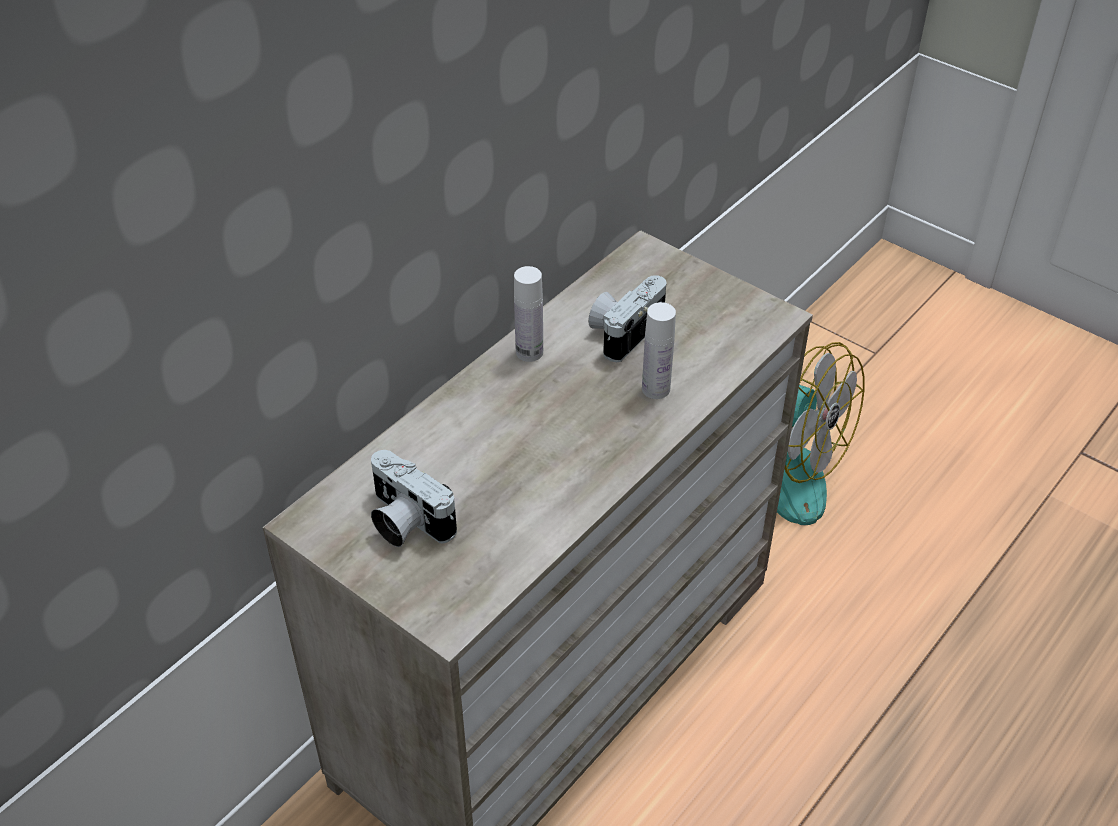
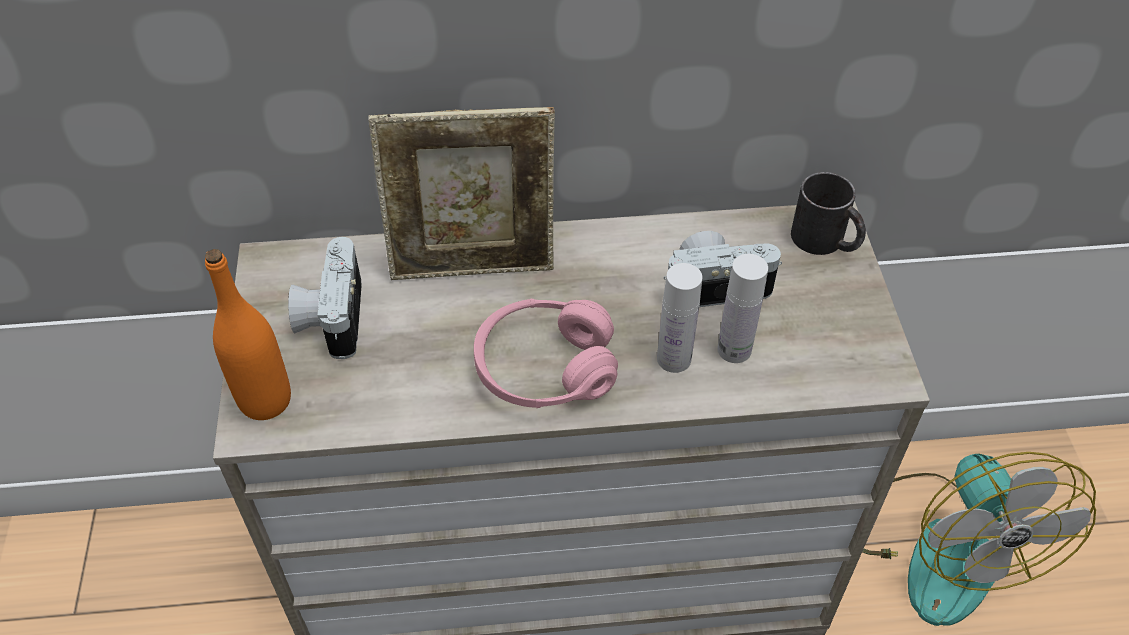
camera: 45 degrees right, 5 degrees up
(435, 602) = (265, 400): none -> orange bottle
(460, 424) = (474, 267): none -> picture frame
(529, 352) = (607, 246): white bottle -> white bottle (734, 349)
(589, 449) = (545, 368): none -> pink headphones
(654, 264) = (826, 241): none -> black mug

